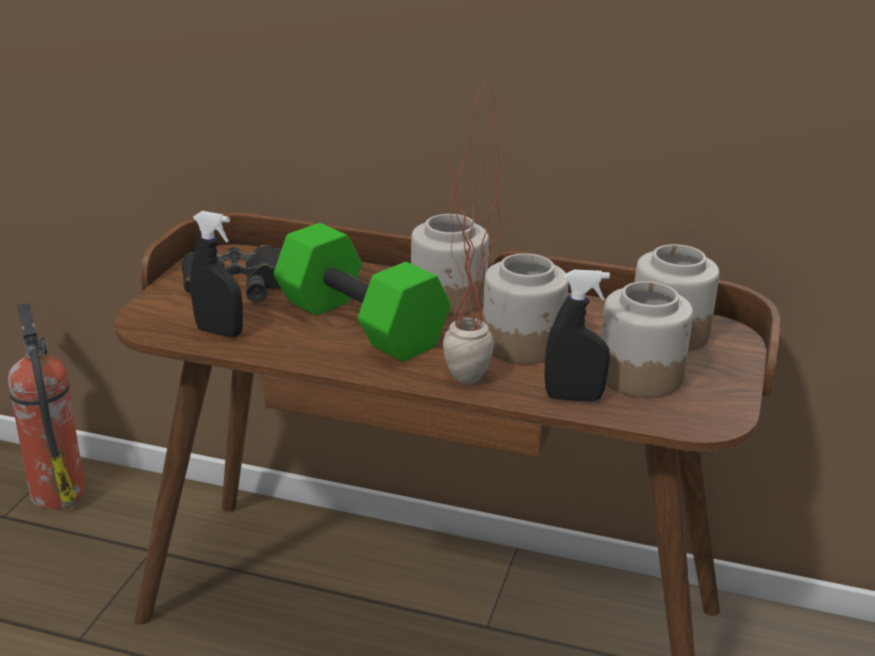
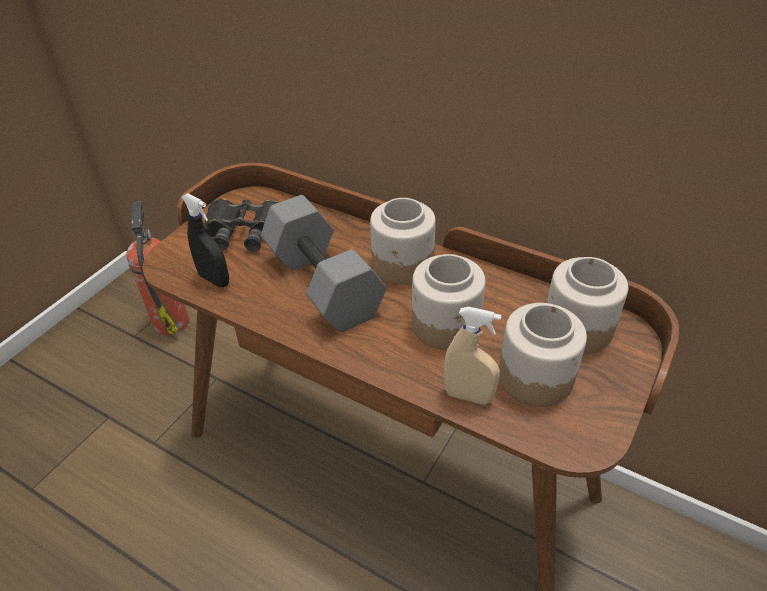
camera: 15 degrees right, 15 degrees up
(363, 323) = (326, 284): green dumbbell -> grey dumbbell
(464, 387) = (380, 369): potted plant -> none
(573, 398) = (468, 396): black spray bottle -> beige spray bottle

